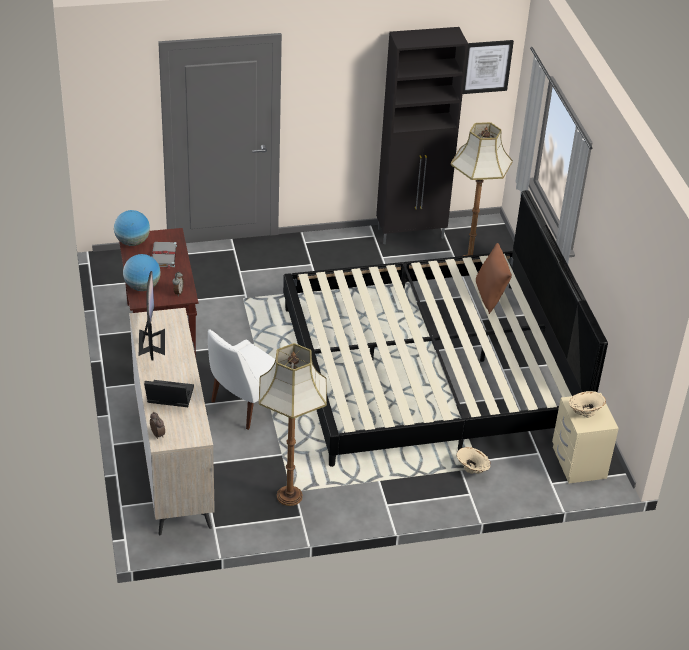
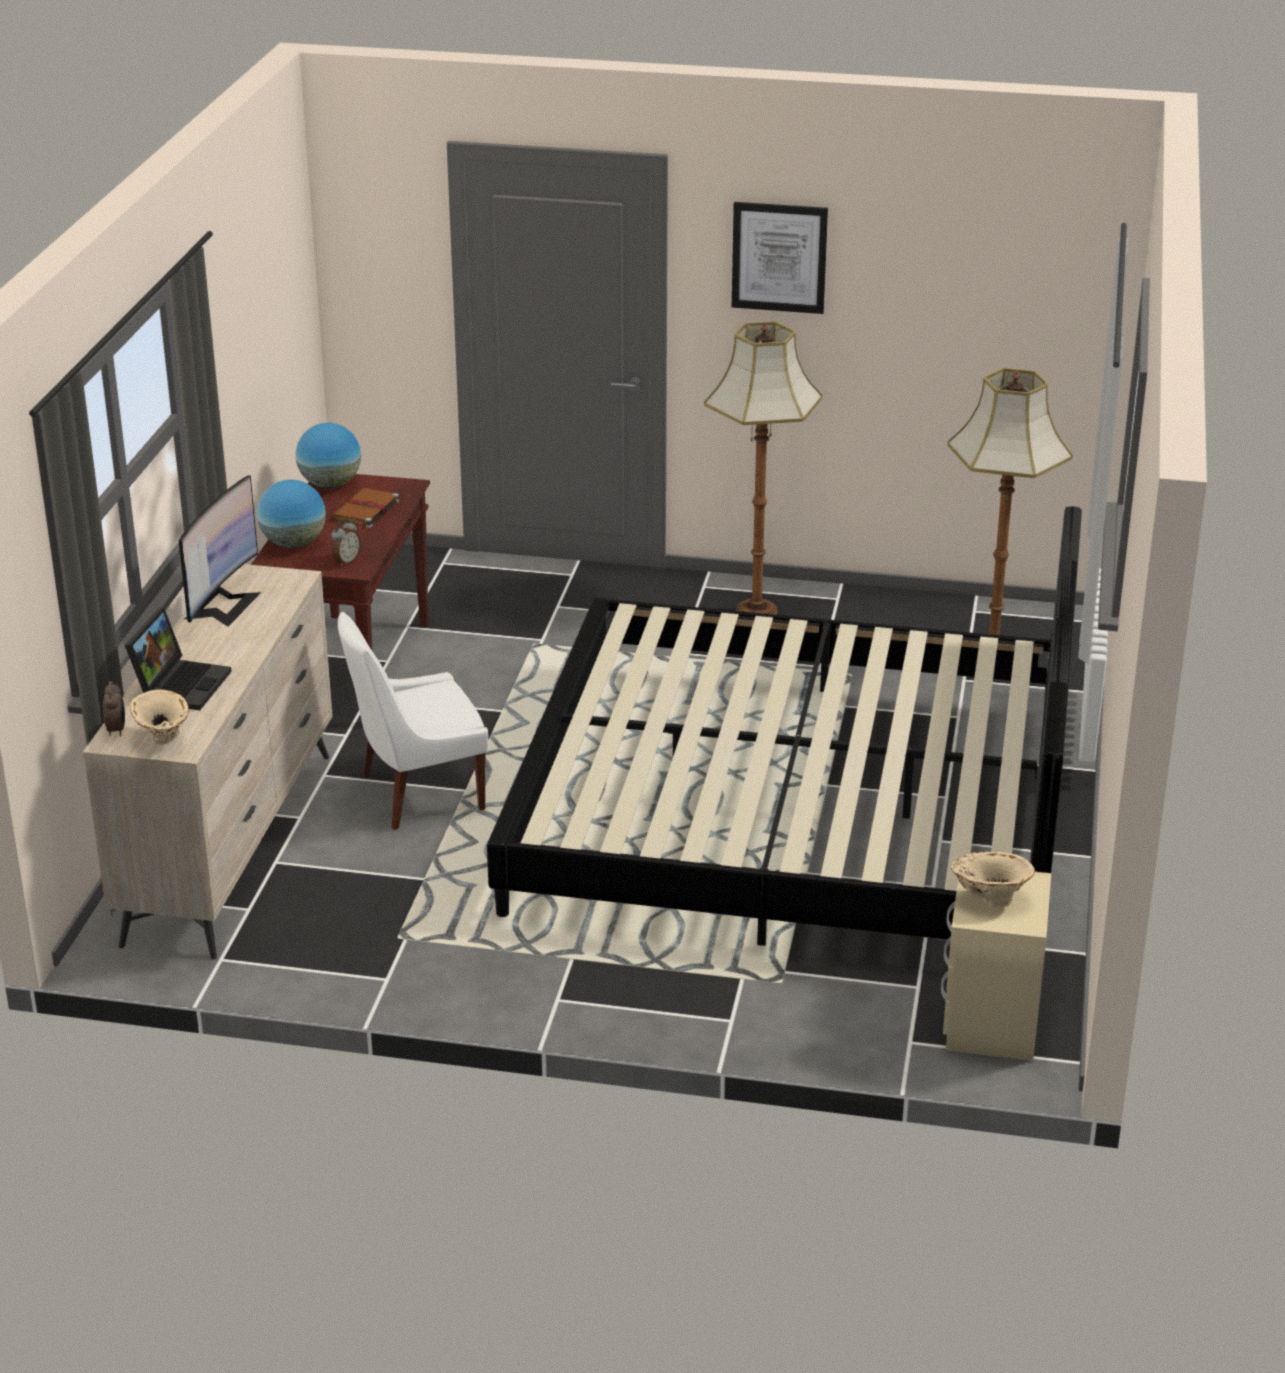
camera: 25 degrees right, 10 degrees down
(164, 256) = (365, 511): grey book -> brown book
(168, 397) = (180, 684): laptop -> laptop turned 75 degrees clockwise
(290, 496) = (392, 944): floor lamp -> floor lamp (758, 611)
(411, 233) = (910, 607): black cabinet -> none
(471, 471) = (762, 985): beige vase -> beige vase (162, 741)
(486, 66) = (1068, 281): picture -> picture (779, 257)
(490, 297) = (956, 699): brown pillow -> none

